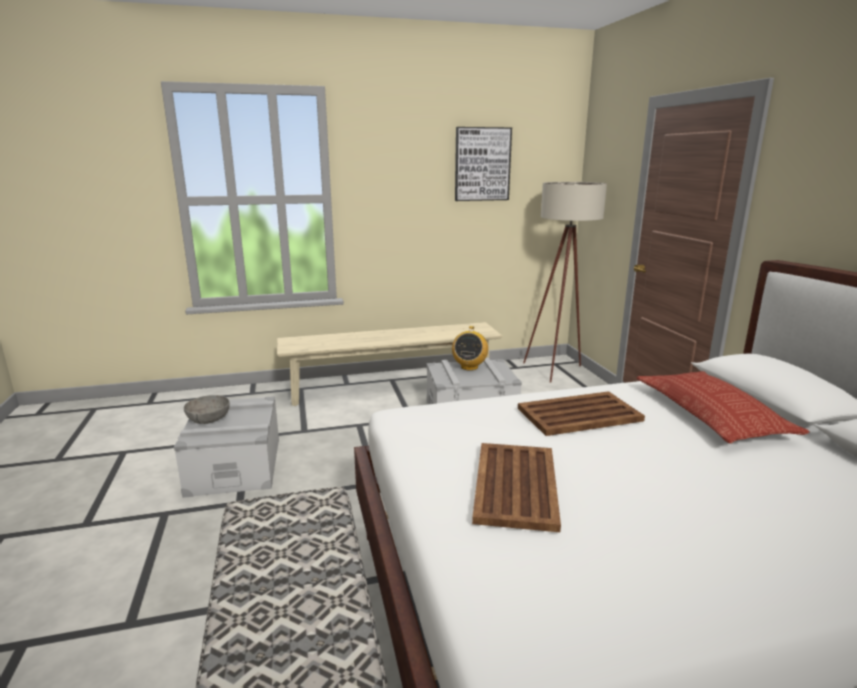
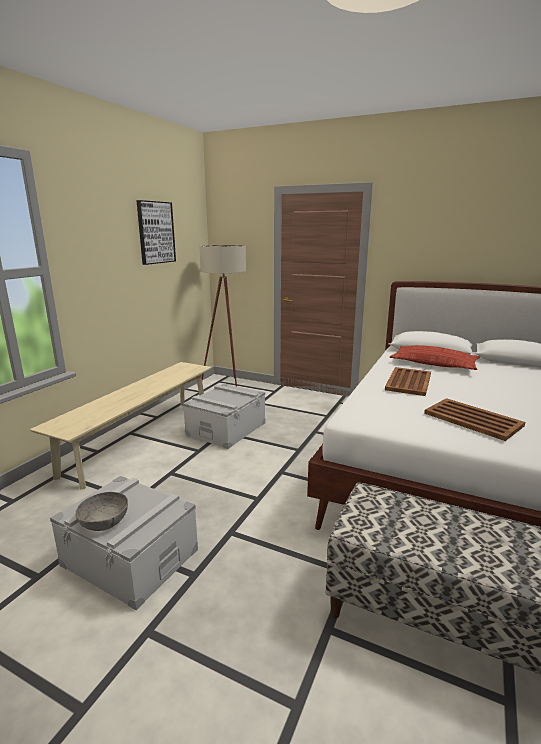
camera: 50 degrees left, 0 degrees up
(469, 367) = (216, 395): radio -> none

